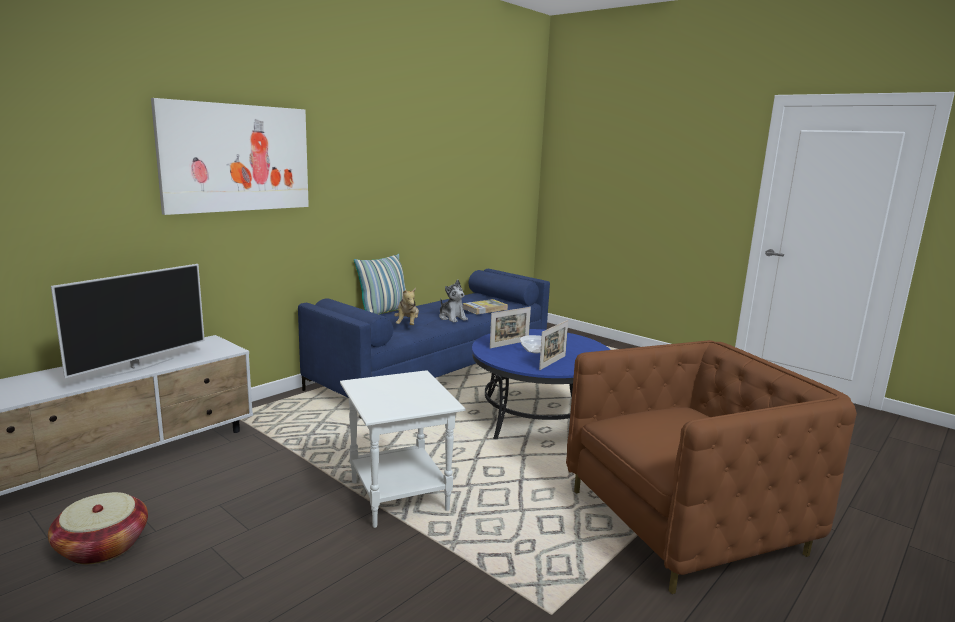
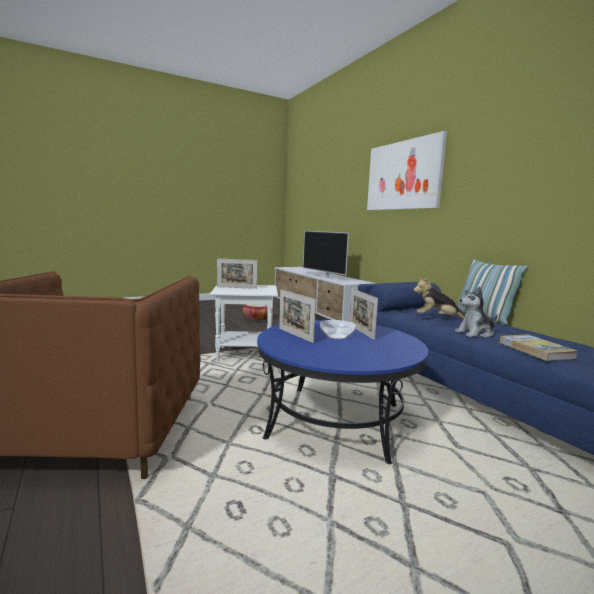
camera: 110 degrees right, 5 degrees down
(401, 398) = (237, 287): none -> picture frame

